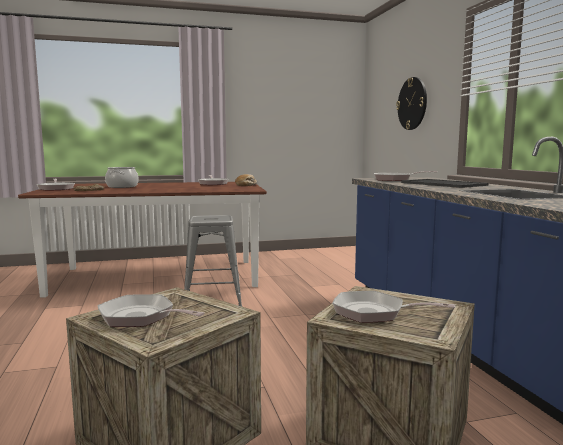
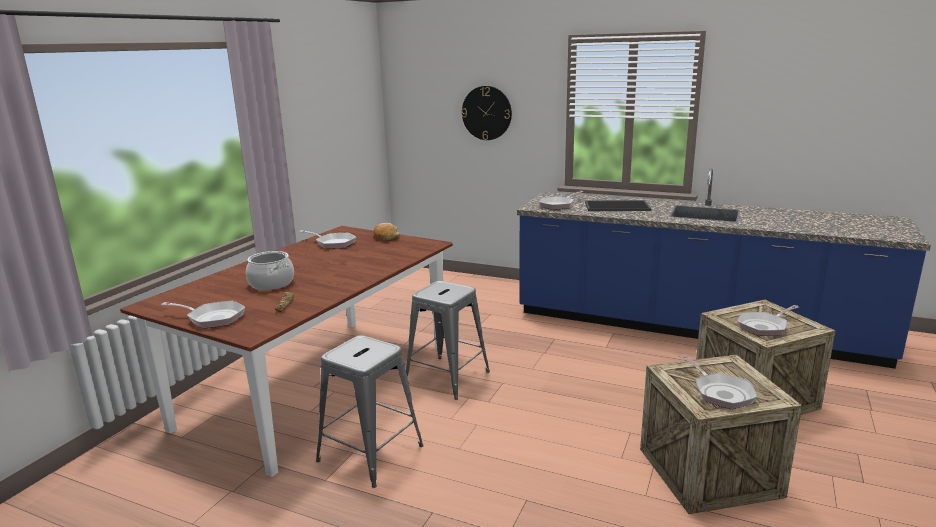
camera: 50 degrees left, 10 degrees up
(85, 309) = (370, 453): none -> grey stool
(141, 317) = (720, 392): frying pan -> frying pan turned 90 degrees counterclockwise

